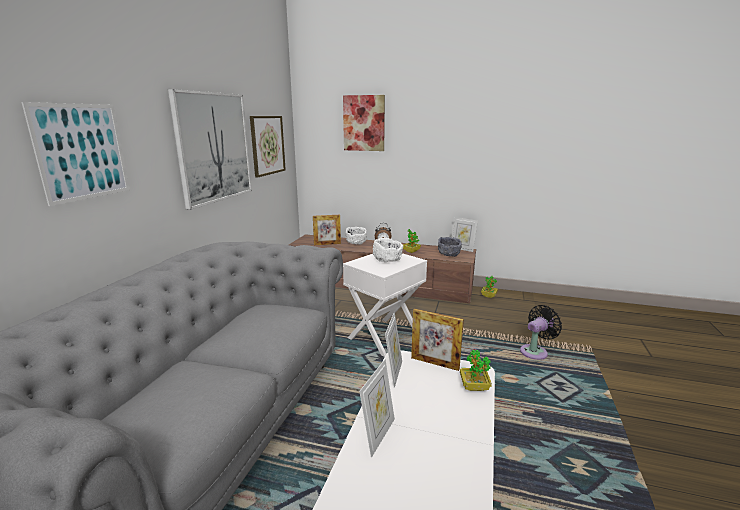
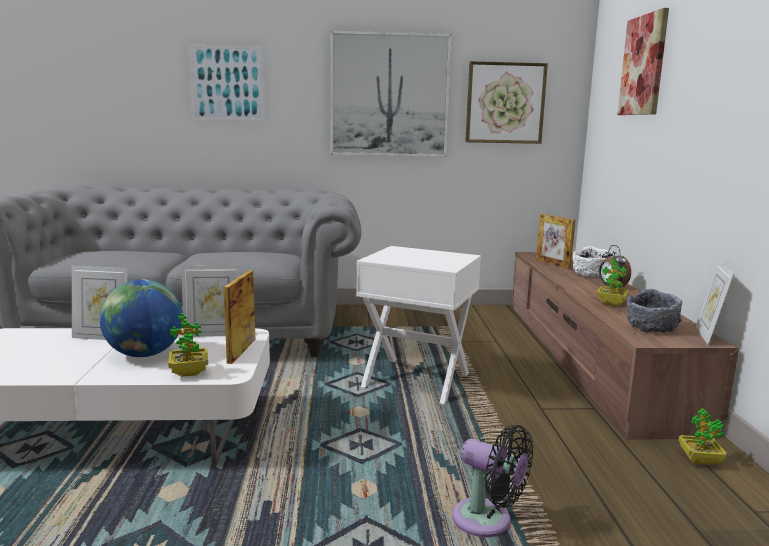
camera: 70 degrees right, 5 degrees down
(387, 259) = (430, 257): white bowl -> none
(432, 408) = (144, 354): none -> globe

